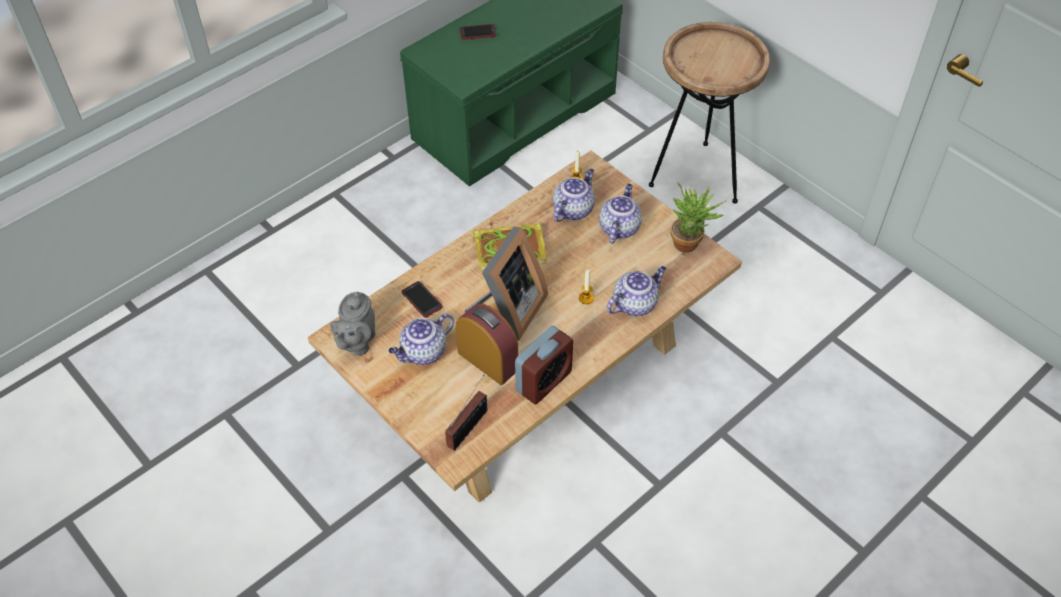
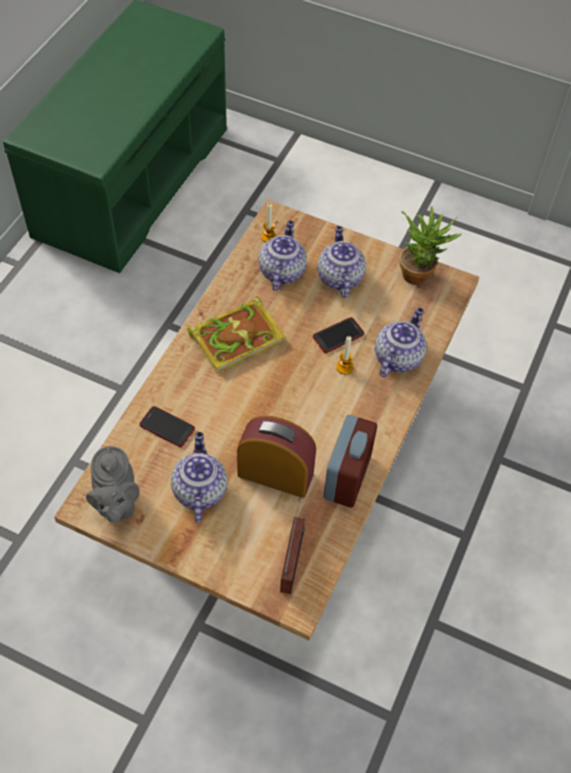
camera: 25 degrees left, 5 degrees up
(423, 353) = (199, 490): teapot -> teapot turned 150 degrees clockwise
(477, 32) = (82, 98): phone -> phone (338, 336)
(508, 311) = (269, 408): picture frame -> none
(696, 176) = (349, 196): brown side table -> none

